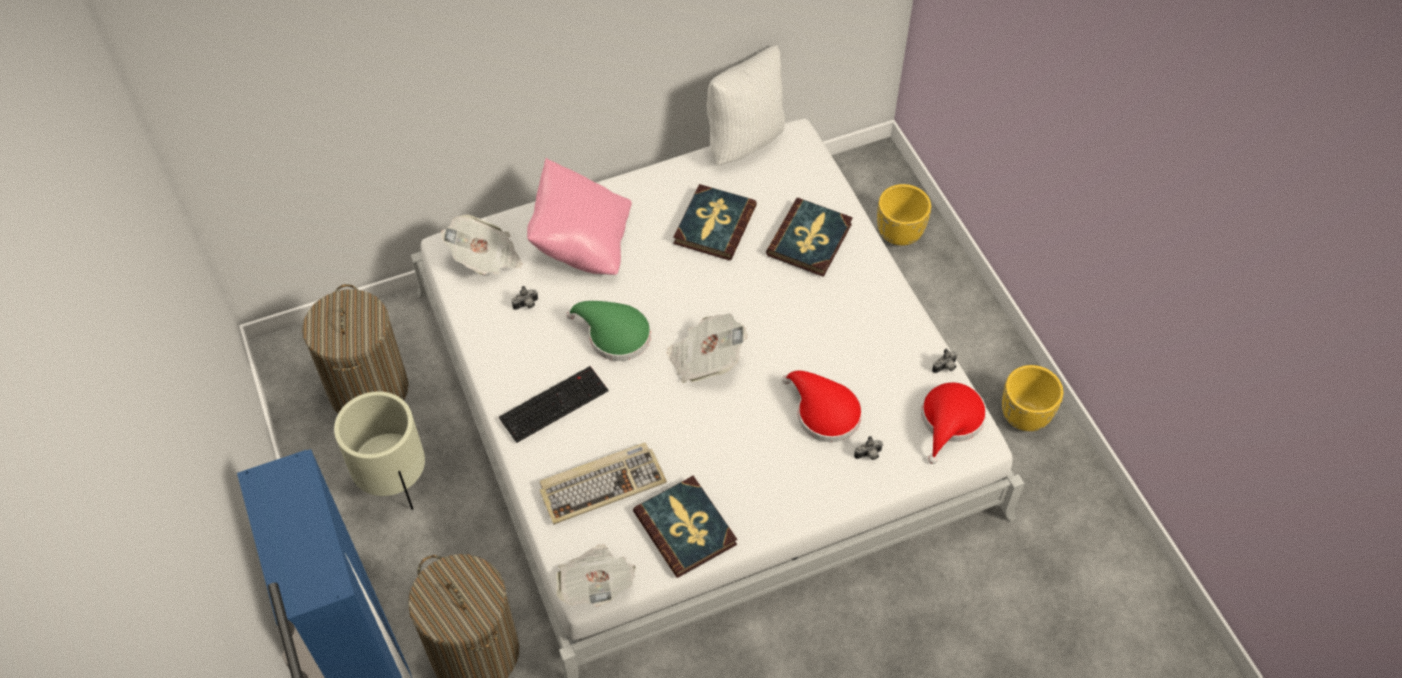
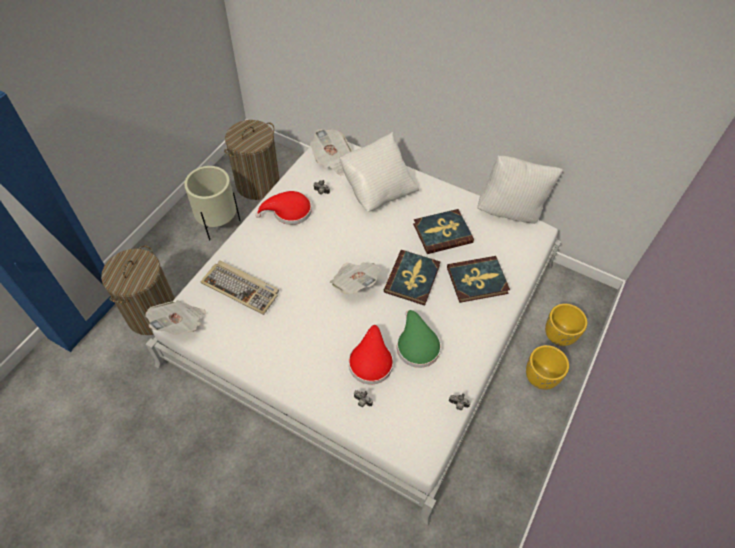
camera: 50 degrees right, 0 degrees up
(554, 402) = (273, 238): keyboard -> none
(582, 243) = (378, 189): pink pillow -> white pillow
(614, 335) = (334, 236): green hat -> green hat (416, 345)
(685, 528) = (243, 342): book -> book (412, 279)
(950, 421) = (423, 431): red hat -> red hat (288, 212)
(1024, 416) = (502, 483): yellow planter -> yellow planter (540, 377)

